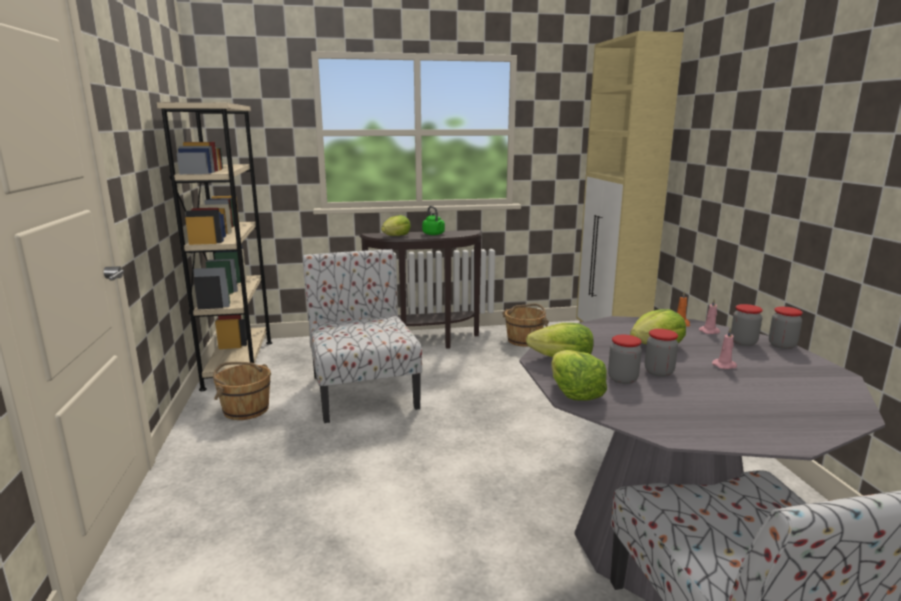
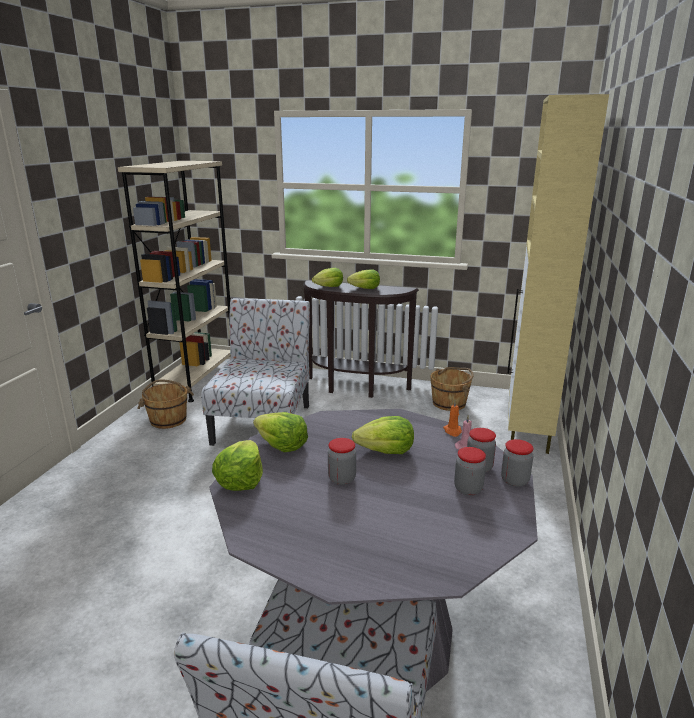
camera: 25 degrees right, 5 degrees up
(434, 234) = (365, 288): green kettle -> lettuce
(622, 379) = (299, 477): jar -> jar (468, 489)
(725, 365) = (414, 488): pink candle -> none

